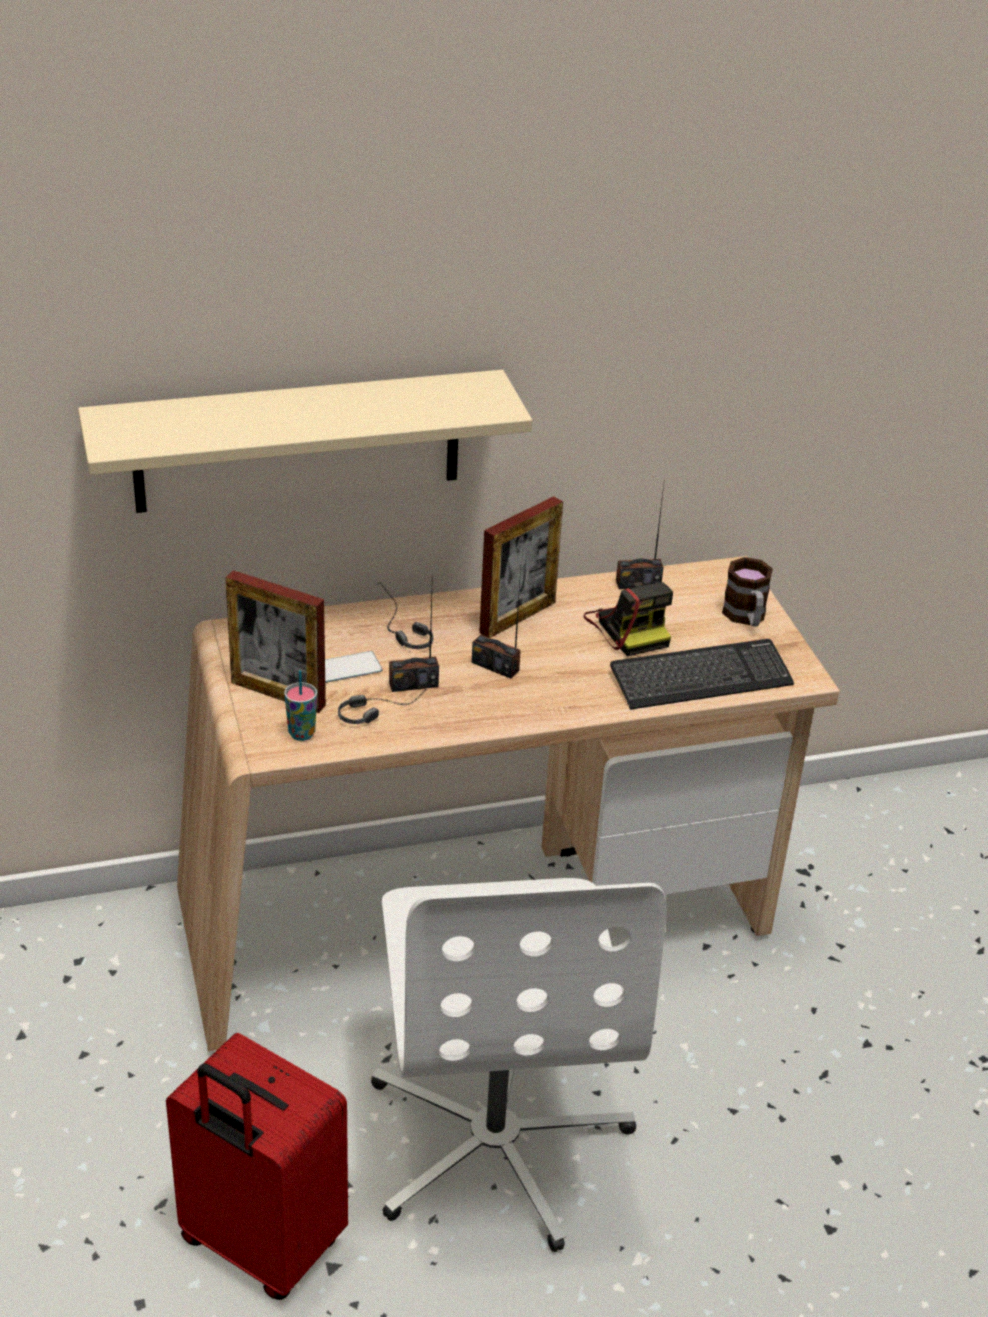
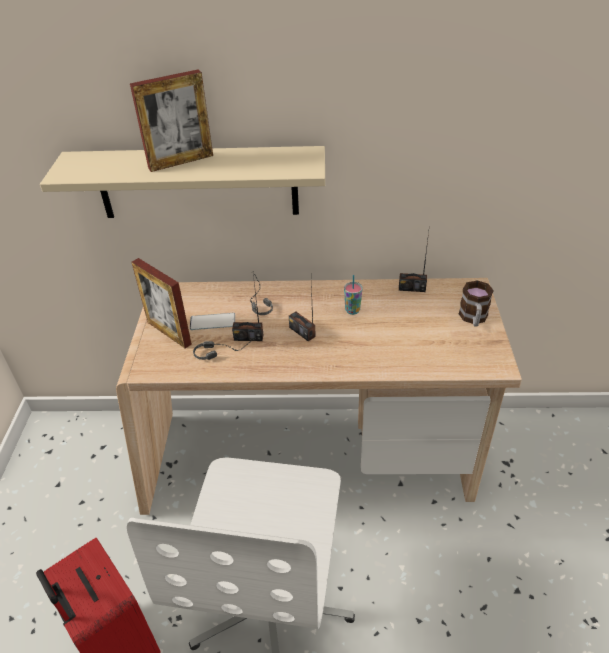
camera: 20 degrees right, 5 degrees up
(301, 734) = (168, 361): cup -> cup (352, 310)
(517, 617) = (329, 301): picture frame -> picture frame (181, 162)
(628, 628) = (395, 317): camera -> none
(700, 678) = (428, 357): keyboard -> none

